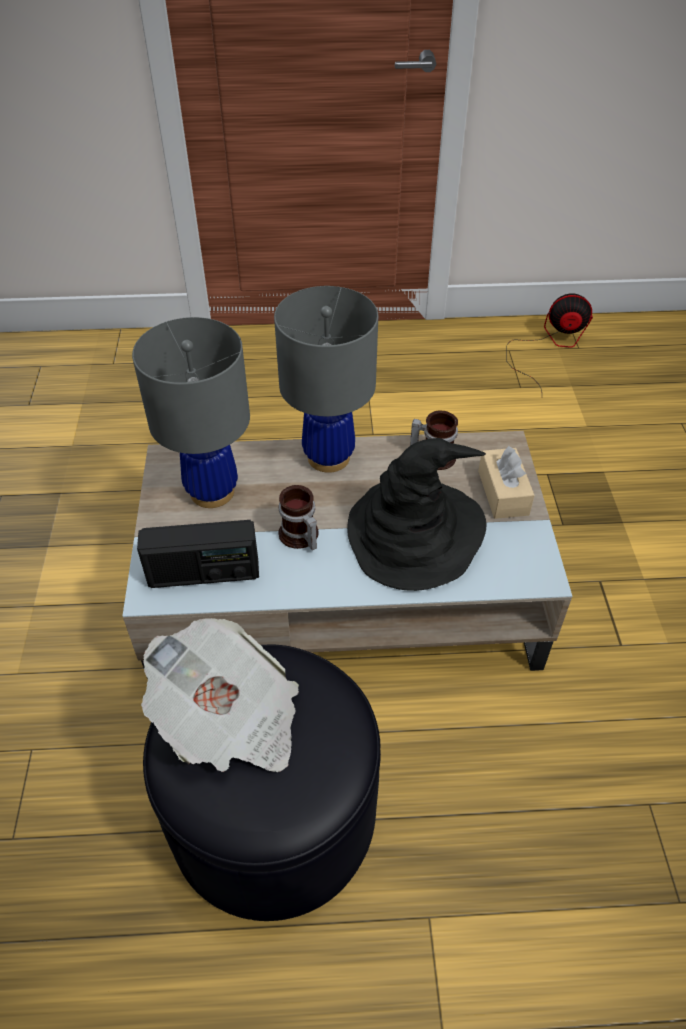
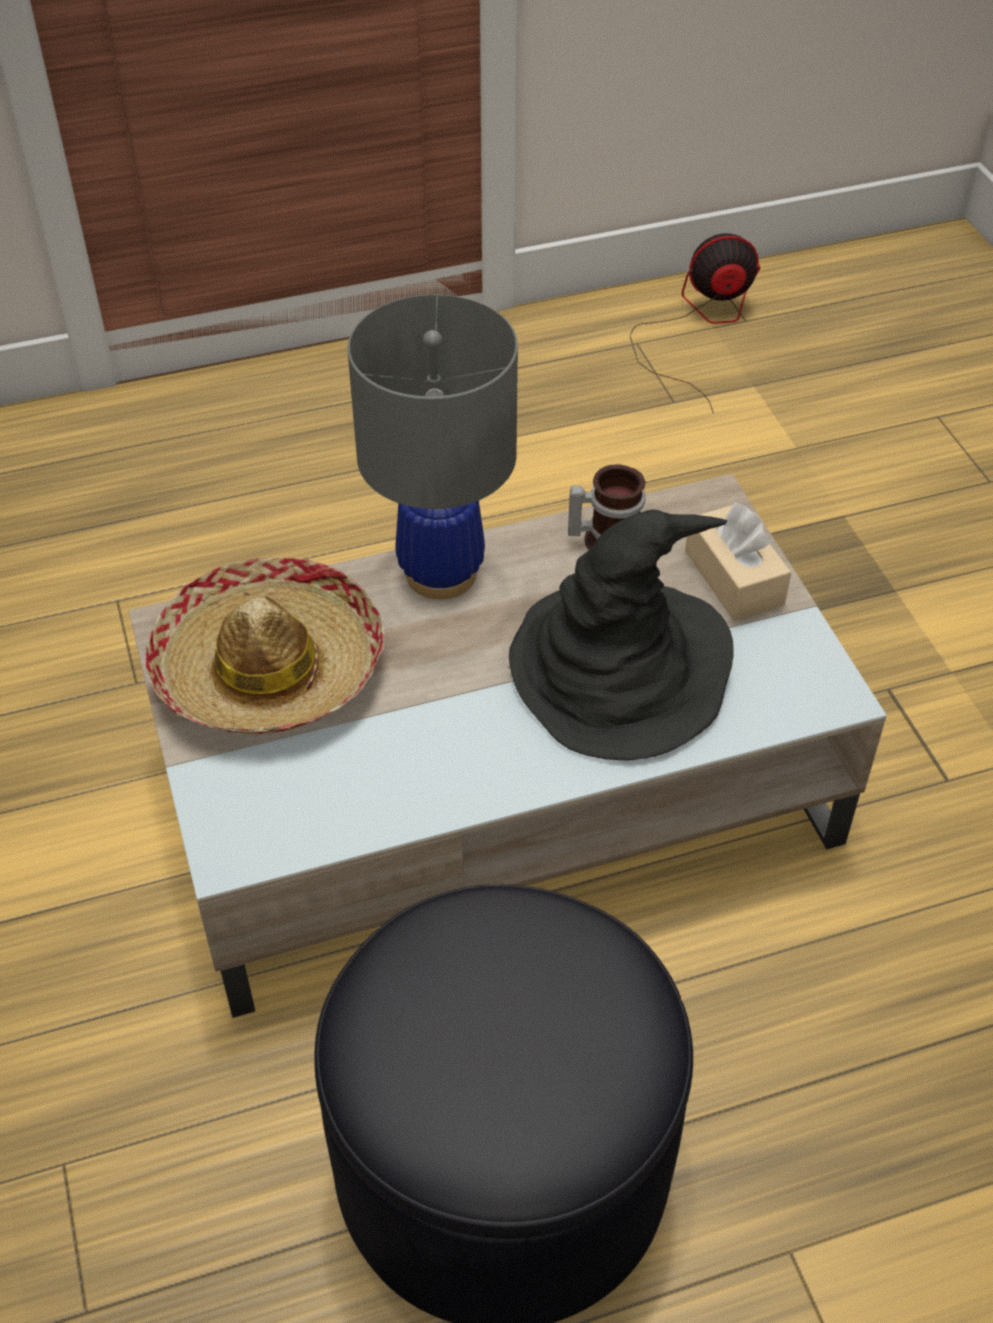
camera: 15 degrees left, 0 degrees up
(204, 573) = (306, 802): radio -> none
(211, 492) = (269, 667): grey table lamp -> hat
(230, 719) = (446, 1014): newspaper -> none
(299, 537) = (440, 711): mug -> none

